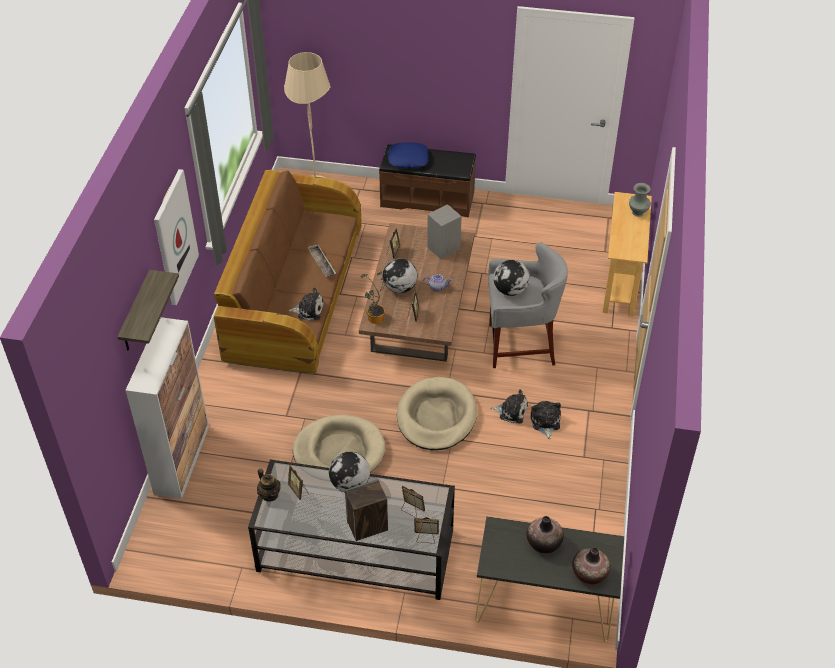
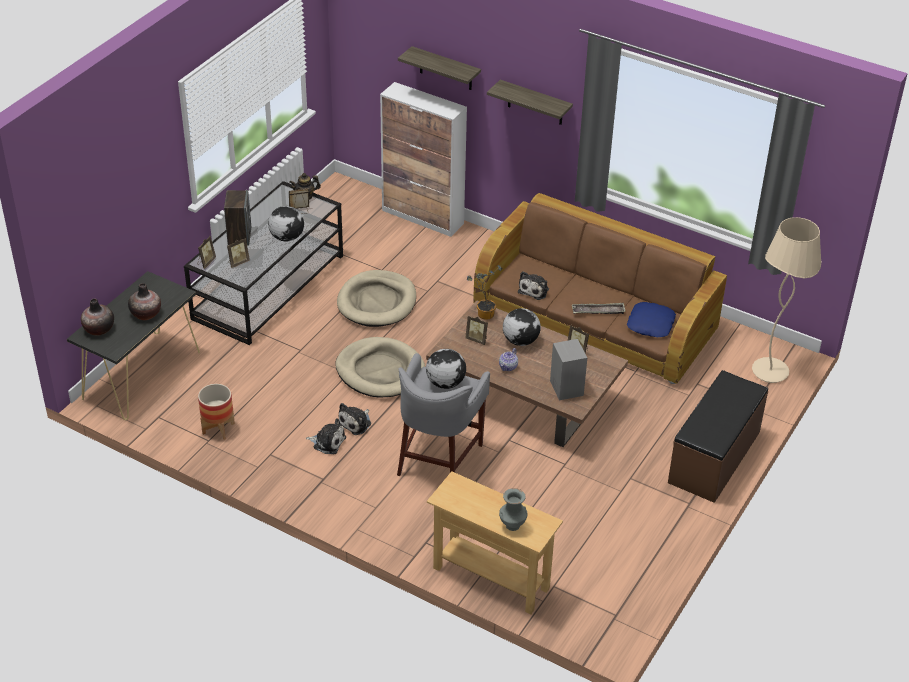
camera: 110 degrees right, 5 degrees down
(174, 237) = (535, 103): picture -> shelf
(408, 159) = (730, 396): blue pillow -> blue pillow (651, 324)
(577, 507) = (218, 428): none -> planter

